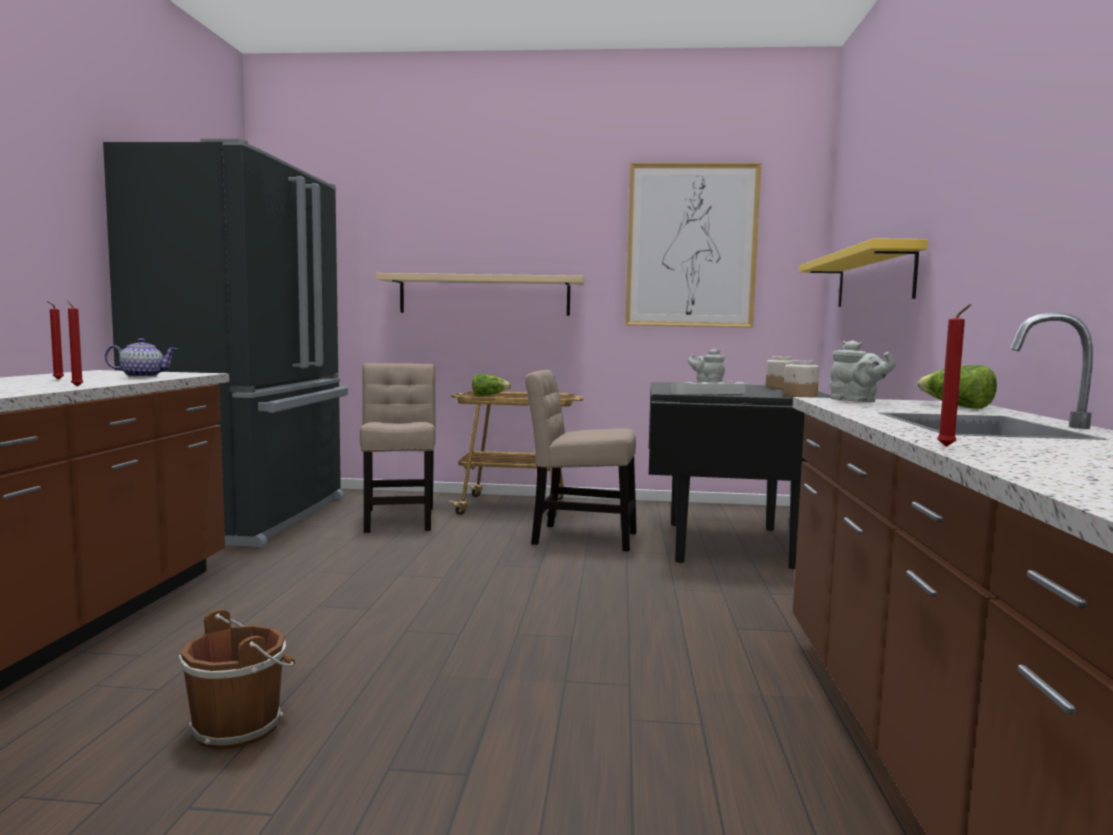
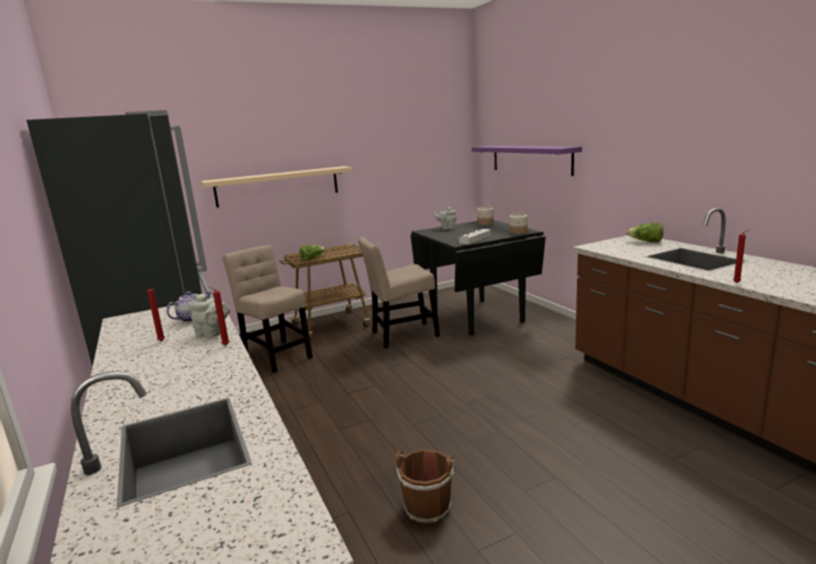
camera: 30 degrees left, 10 degrees up
(691, 246) = (405, 138): picture -> none
(856, 401) = (606, 246): grey teapot -> grey teapot (213, 334)
(873, 279) = (530, 159): yellow shelf -> purple shelf

